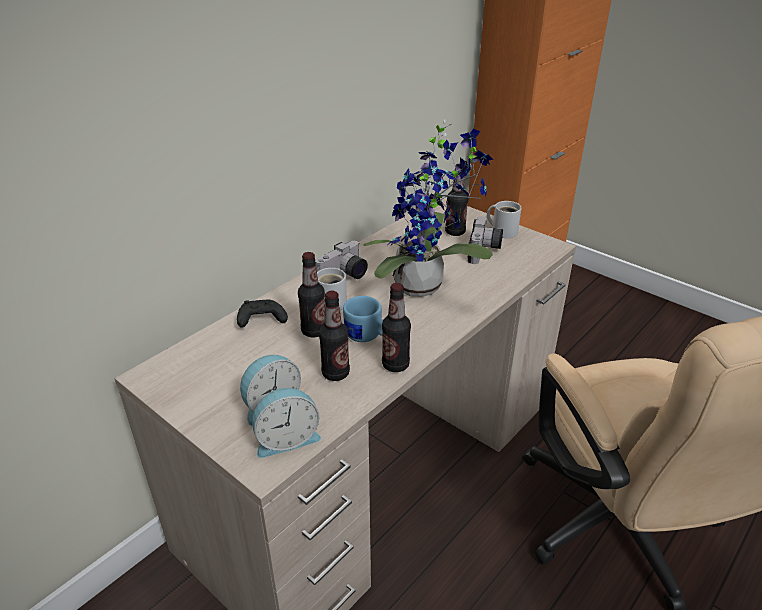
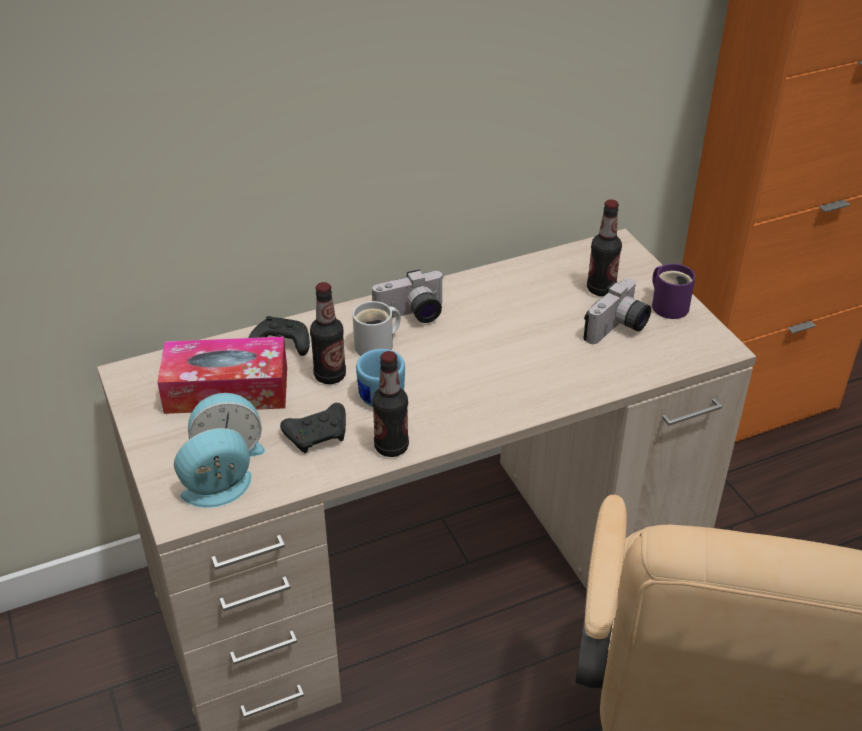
camera: 25 degrees right, 5 degrees up
(239, 363) = (227, 390): none -> tissue box
(286, 439) = (219, 492): alarm clock -> alarm clock turned 150 degrees clockwise
(335, 373) = (318, 435): bottle -> black game controller
(424, 286) = (501, 356): potted plant -> none
(503, 231) = (669, 305): white mug -> purple mug

